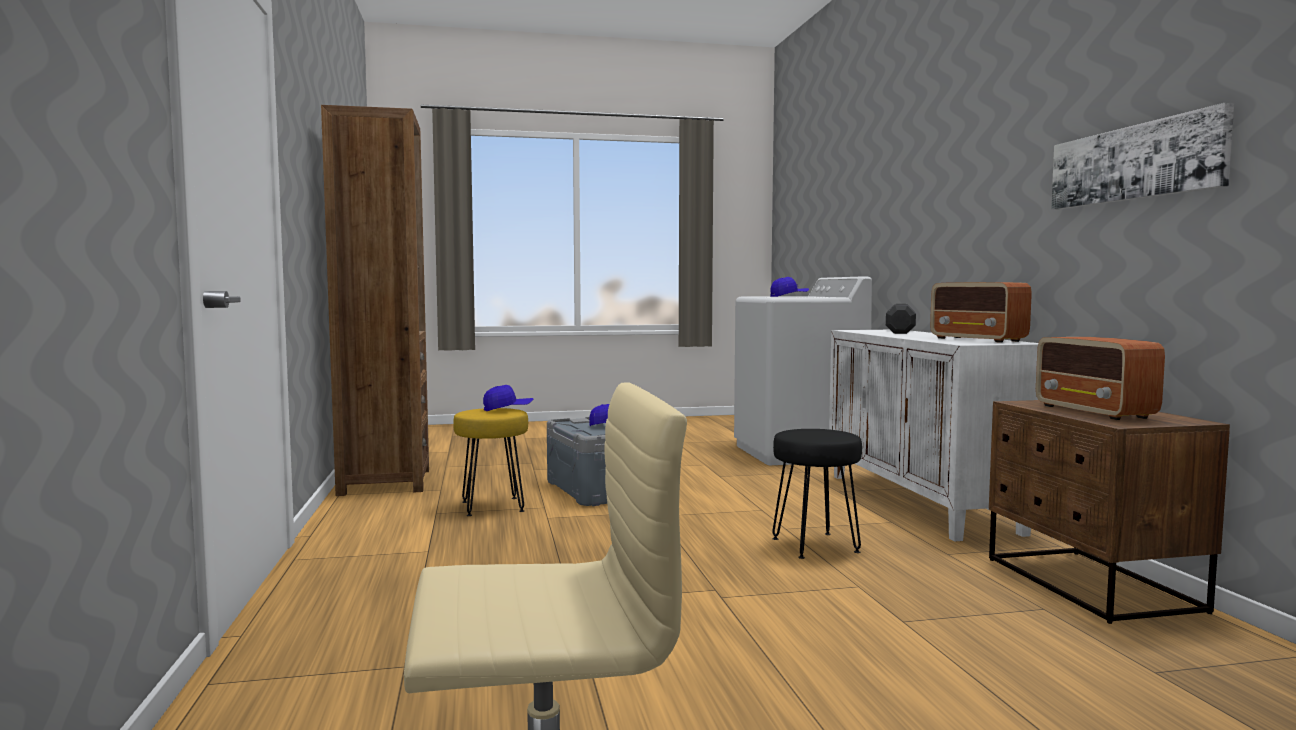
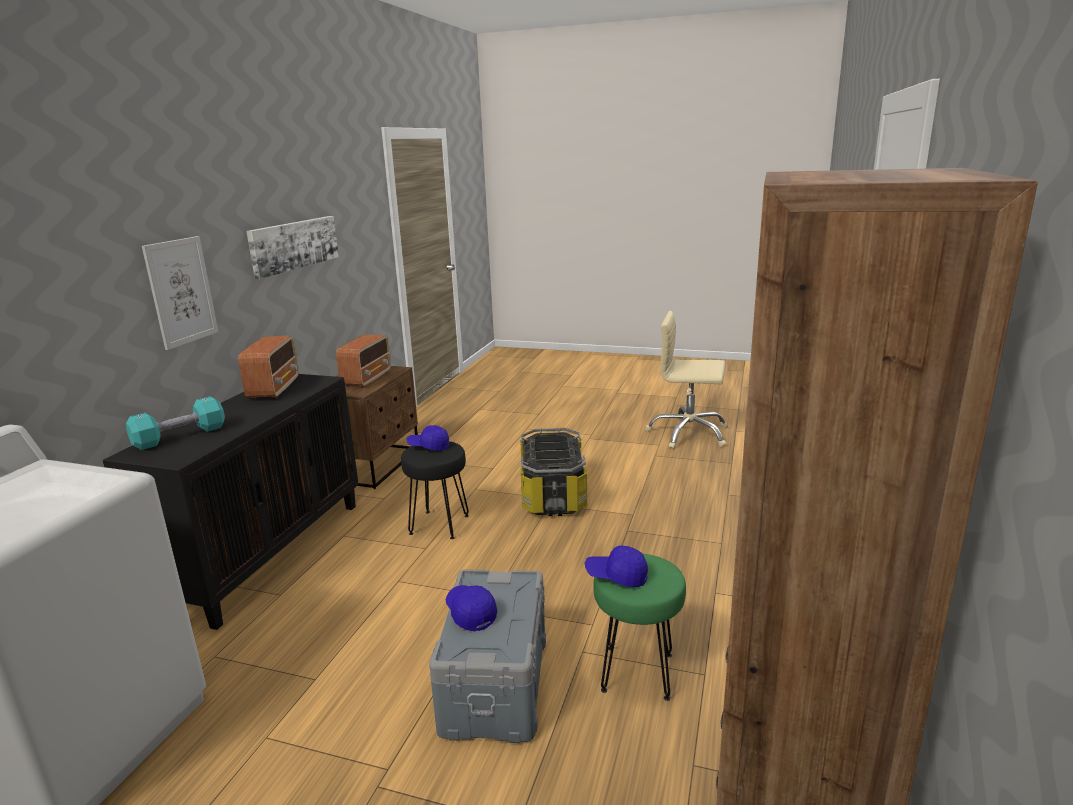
camera: 150 degrees left, 15 degrees up
(491, 506) = (638, 673): yellow stool -> green stool
(727, 602) = (553, 494): none -> storage box
(789, 296) = (72, 485): blue cap -> blue cap (429, 446)
(900, 331) = (180, 437): black dumbbell -> turquoise dumbbell
(921, 503) = (267, 553): white cabinet -> black cabinet
(982, 213) = (181, 292): none -> picture

